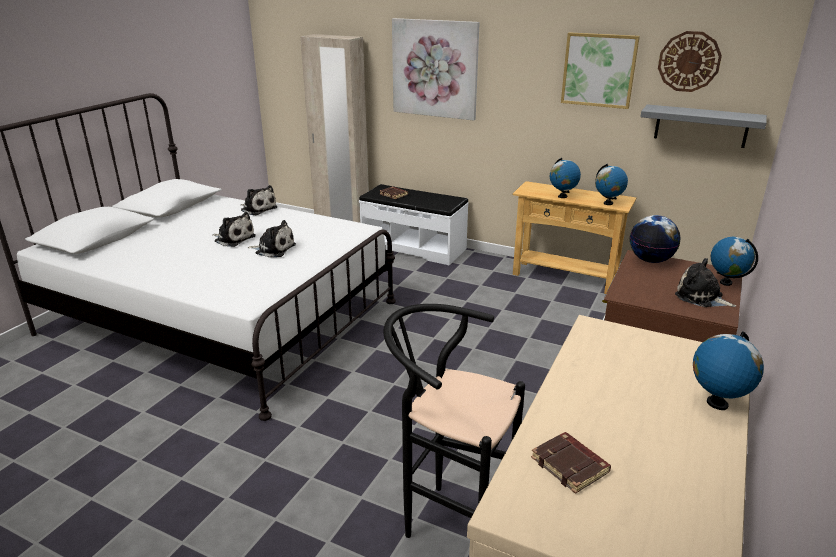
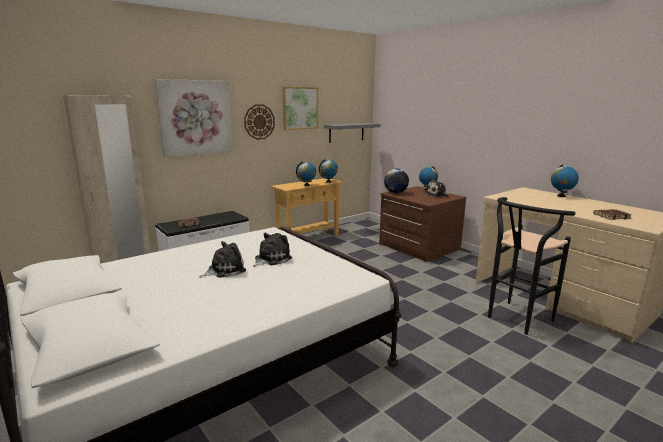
camera: 65 degrees left, 10 degrees down
(258, 209) = (165, 254): plush toy -> none
(689, 61) = (338, 100): wall clock -> wall clock (259, 122)

